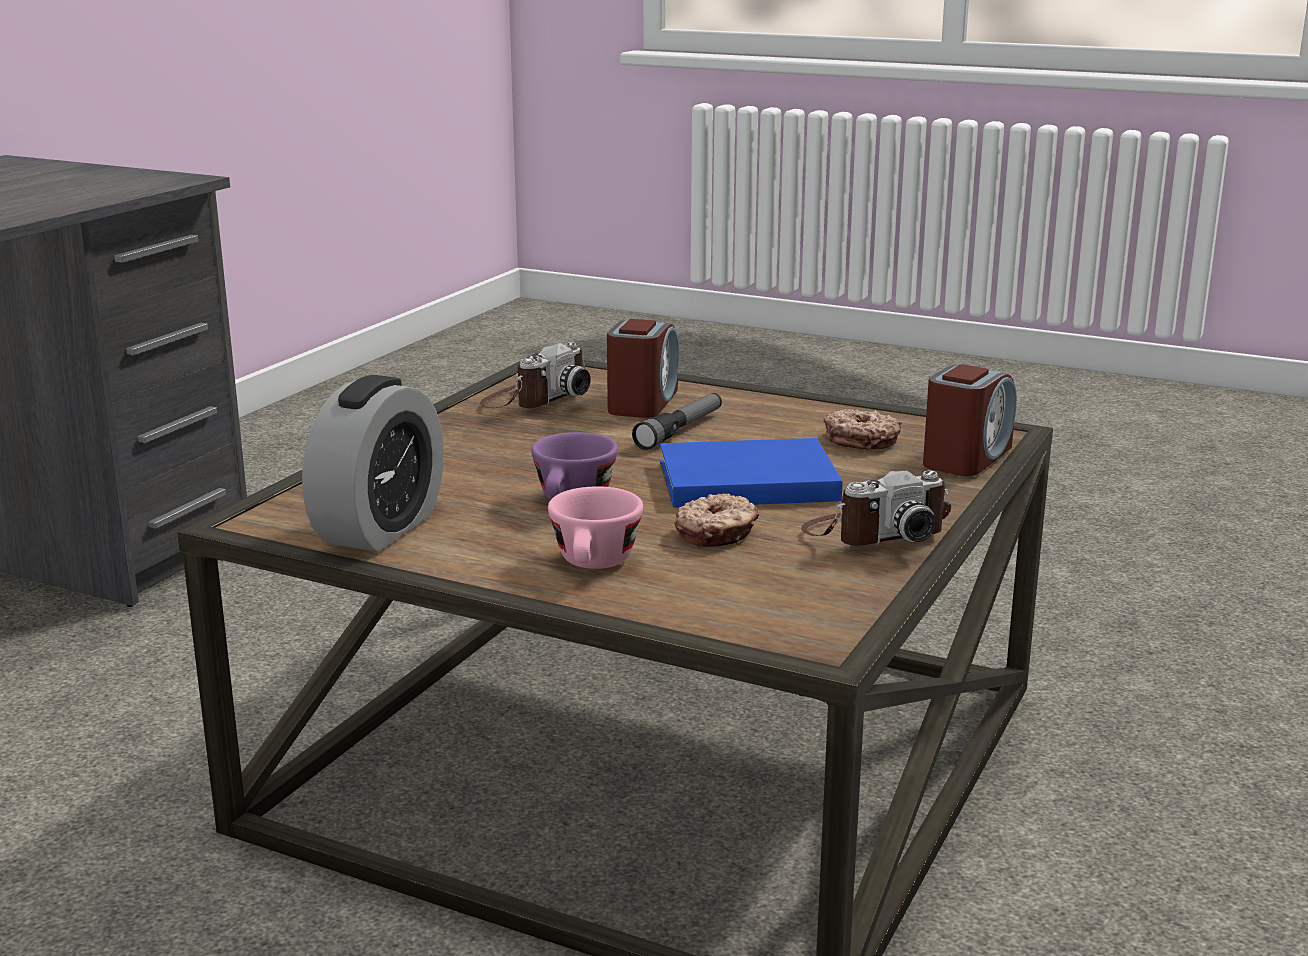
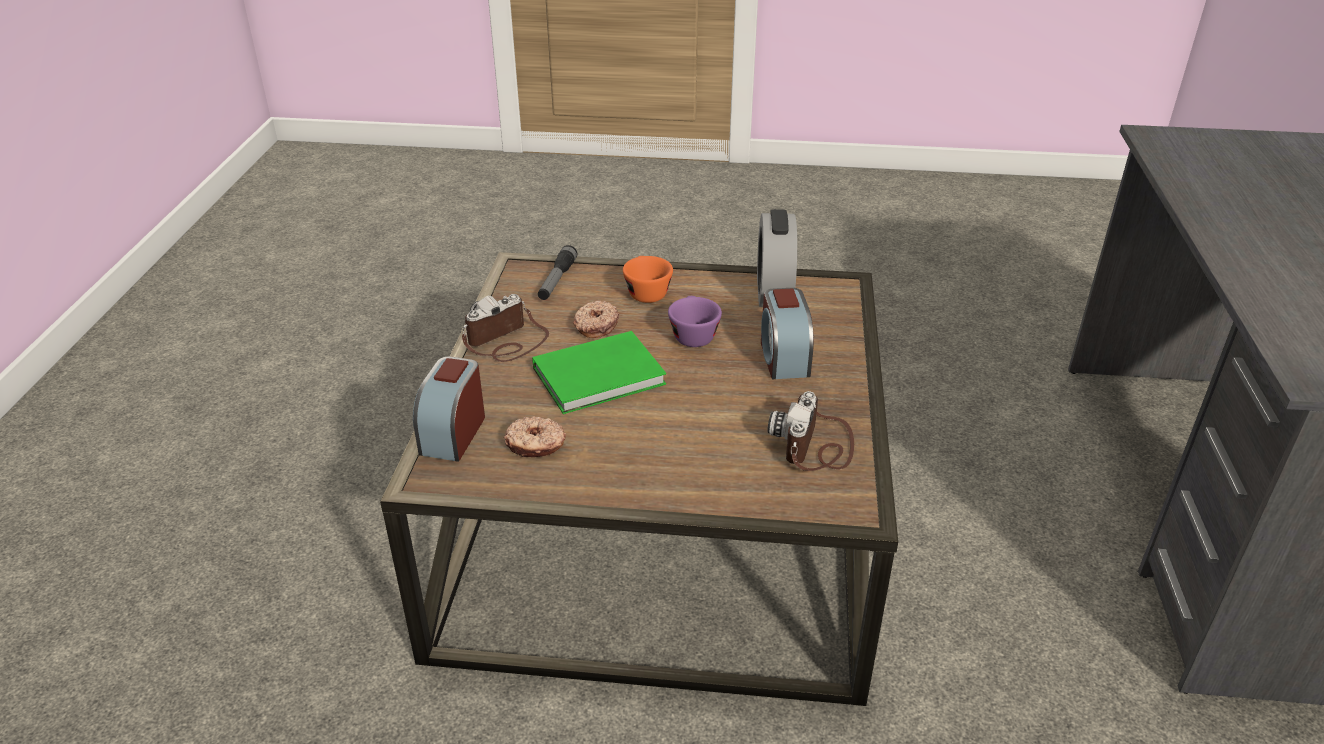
camera: 160 degrees right, 15 degrees up
(595, 565) = (645, 292): pink cup -> orange cup
(643, 402) = (730, 464): alarm clock -> alarm clock (783, 357)
(680, 430) = (675, 428): flashlight -> flashlight (557, 280)
(742, 480) = (602, 376): blue book -> green book

